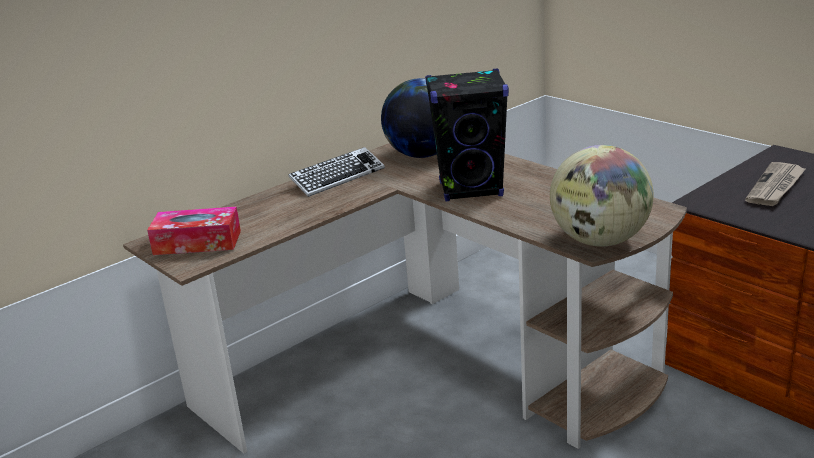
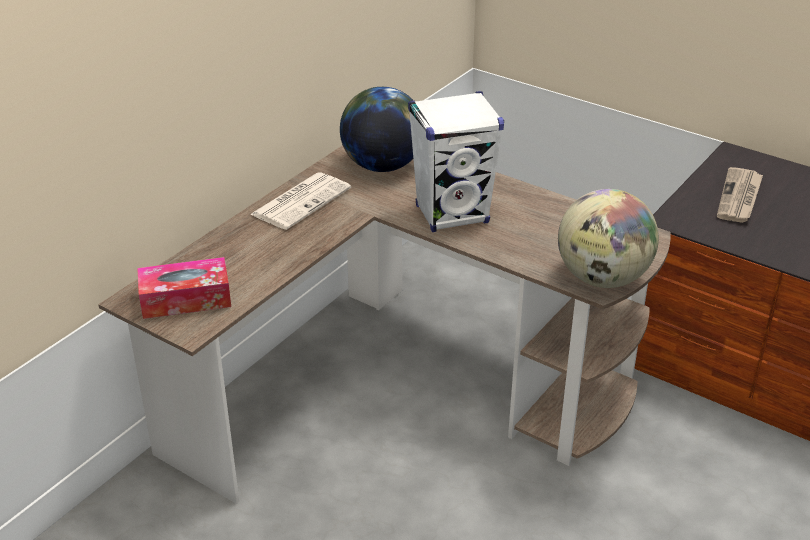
camera: 15 degrees left, 10 degrees up
(337, 177) = (301, 201): keyboard -> newspaper
(471, 189) = (452, 214): black speaker -> white speaker

